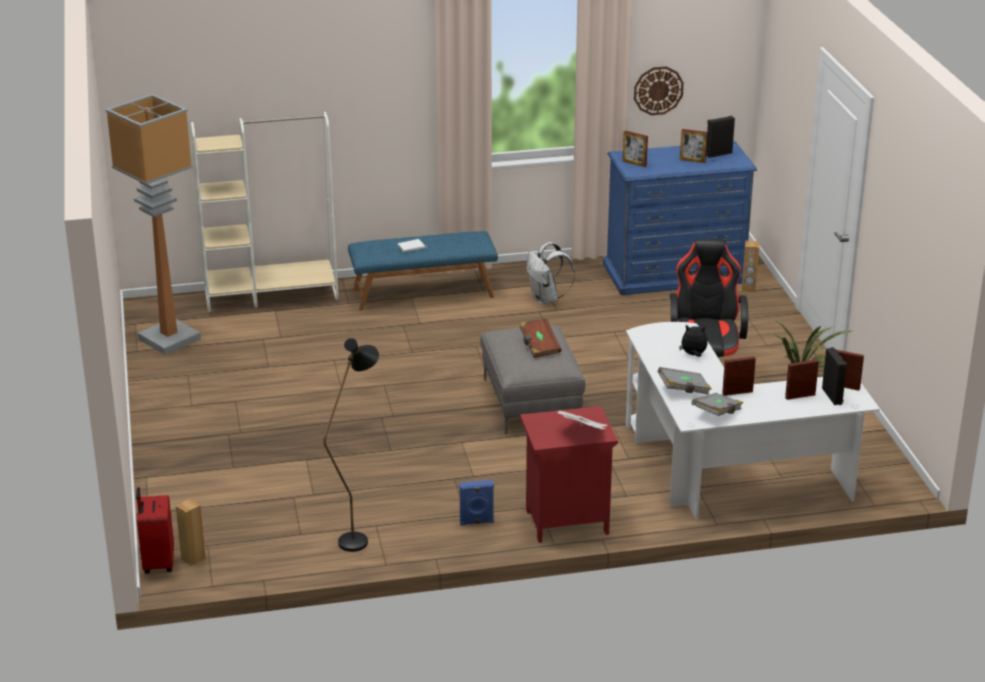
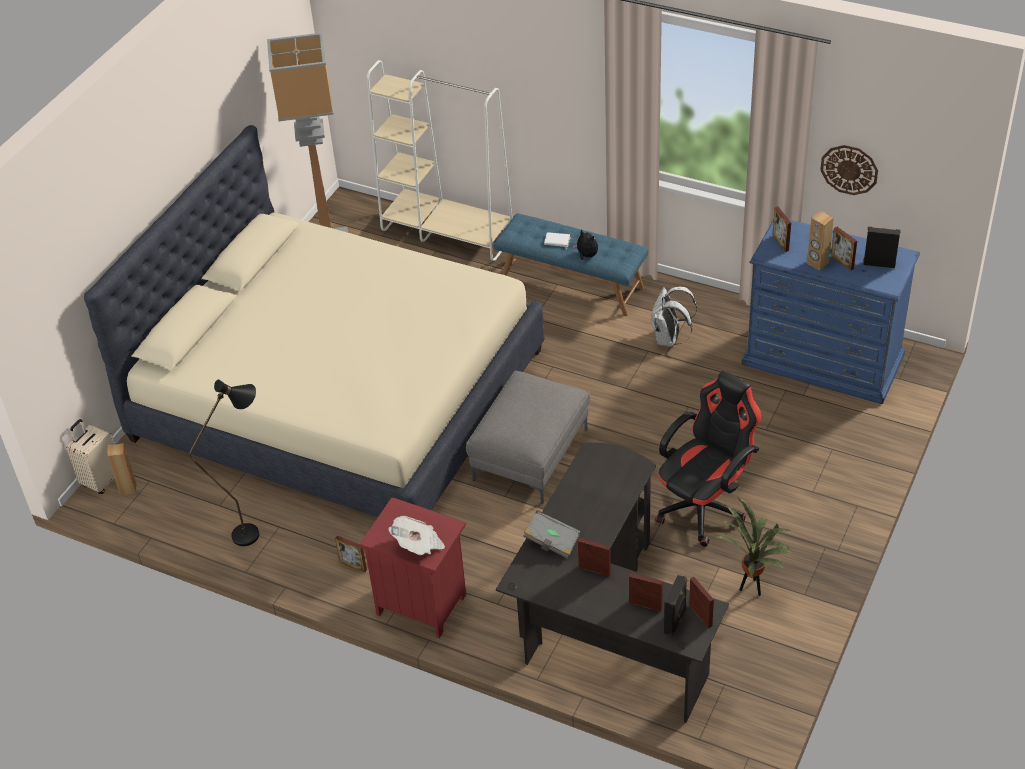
camera: 40 degrees right, 15 degrees up
(157, 563) = (102, 480): red suitcase -> beige suitcase
(312, 426) = (338, 394): none -> beige bed
(476, 522) = (353, 566): blue speaker -> picture frame
(539, 346) = (532, 413): brown book -> none
(693, 355) = (608, 503): plush toy -> plush toy (586, 256)
(717, 413) = (549, 585): grey book -> none
(722, 473) = (604, 624): white desk -> black desk
(748, 289) = (872, 412): brown speaker -> brown speaker (817, 263)

